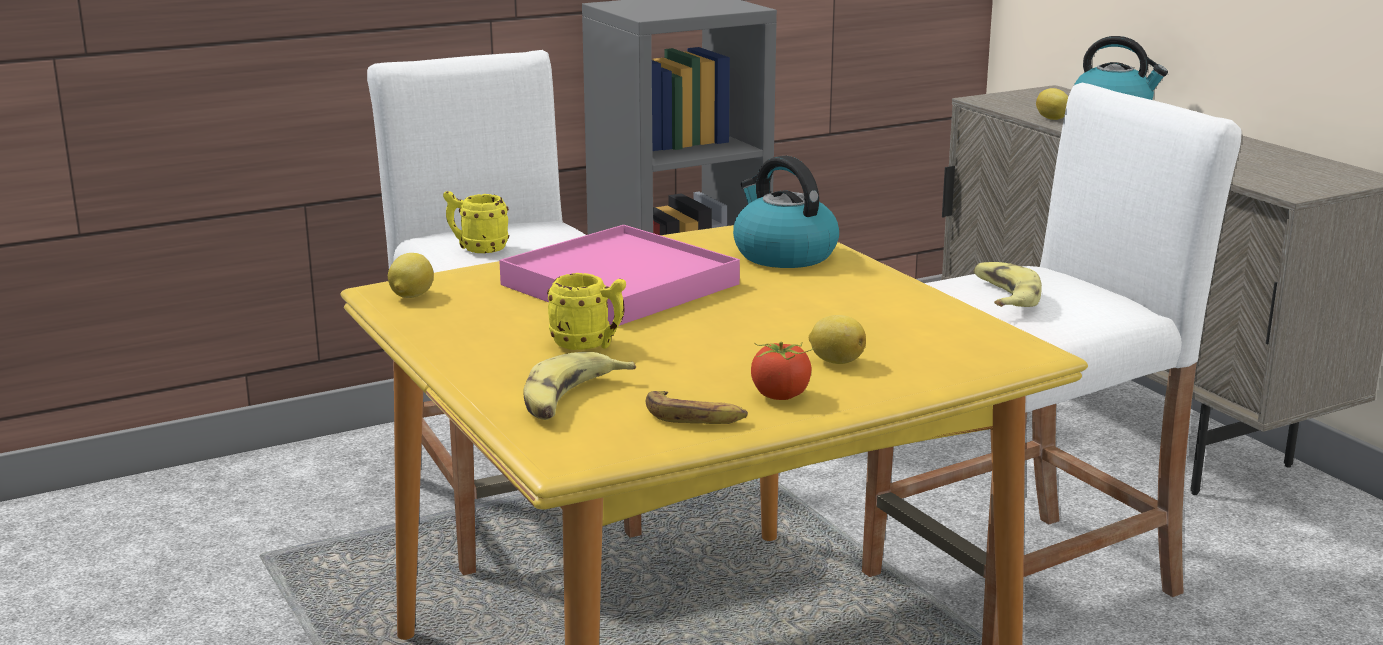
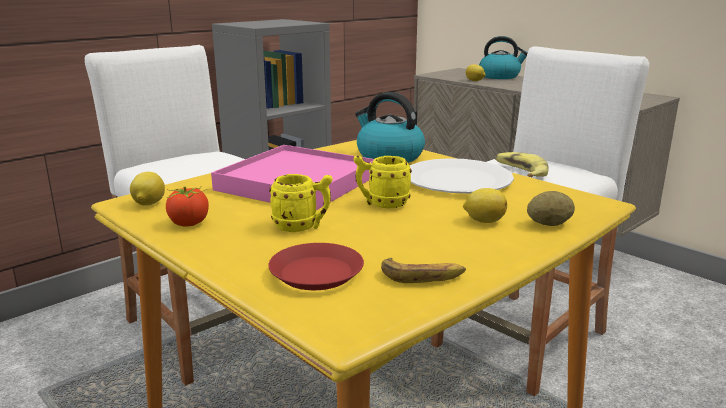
camera: 15 degrees left, 0 degrees up
(477, 249) = (176, 170): yellow mug -> yellow mug (381, 204)
(571, 400) = (317, 273): banana -> red plate
(781, 395) = (470, 251): tomato -> tomato (189, 223)
(855, 300) = (457, 179): none -> white plate
(922, 374) = (549, 224): none -> potato

